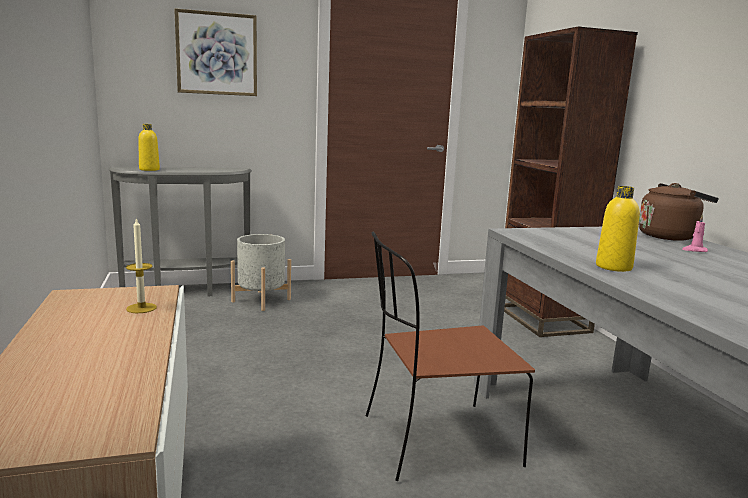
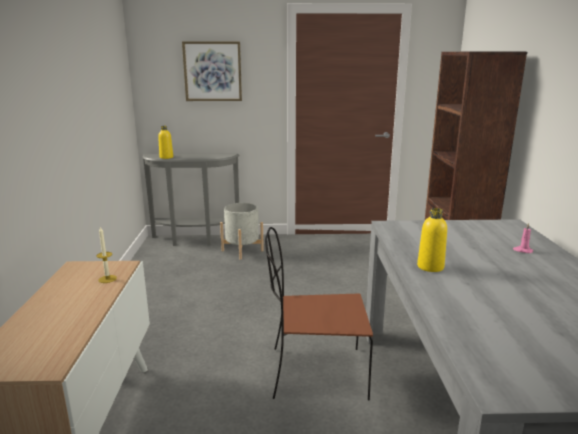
camera: 15 degrees right, 5 degrees up
(669, 236) = (518, 233): brown kettle -> none

